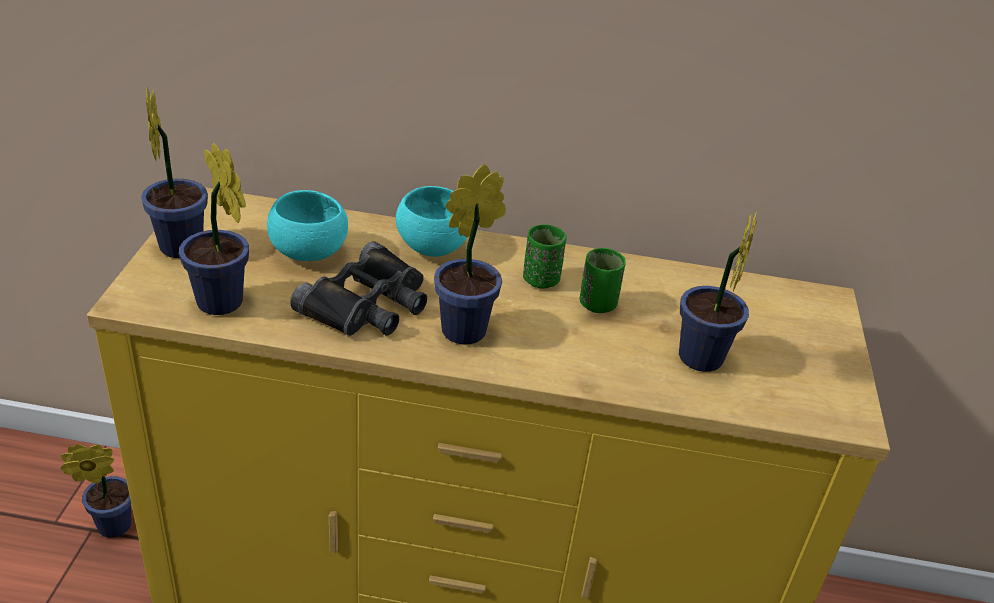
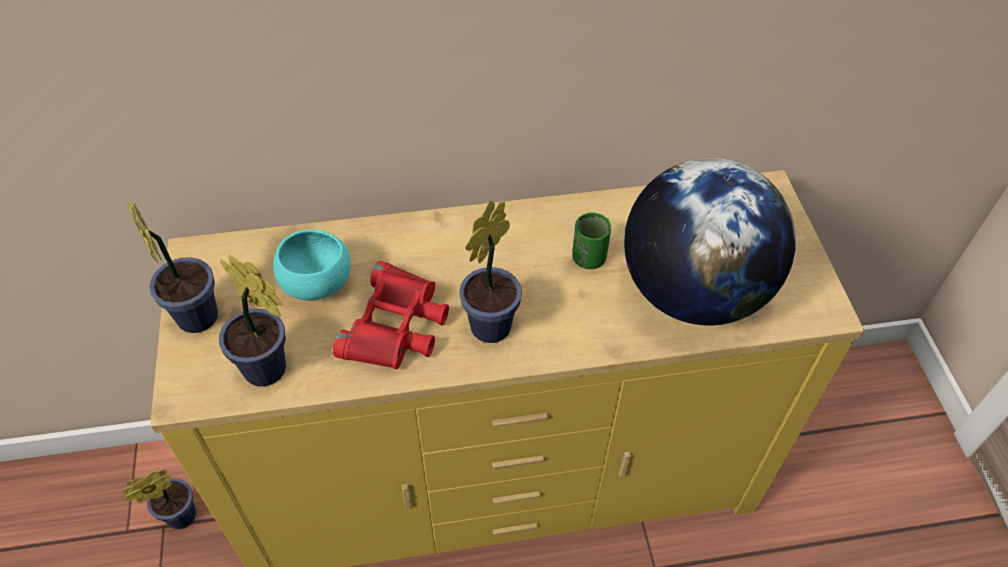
camera: 15 degrees left, 15 degrees up
(368, 304) = (397, 325): black binoculars -> red binoculars
(432, 247) = (423, 241): turquoise bowl -> none
(541, 280) = (531, 247): green cup -> none
(699, 361) = (693, 292): potted plant -> globe

